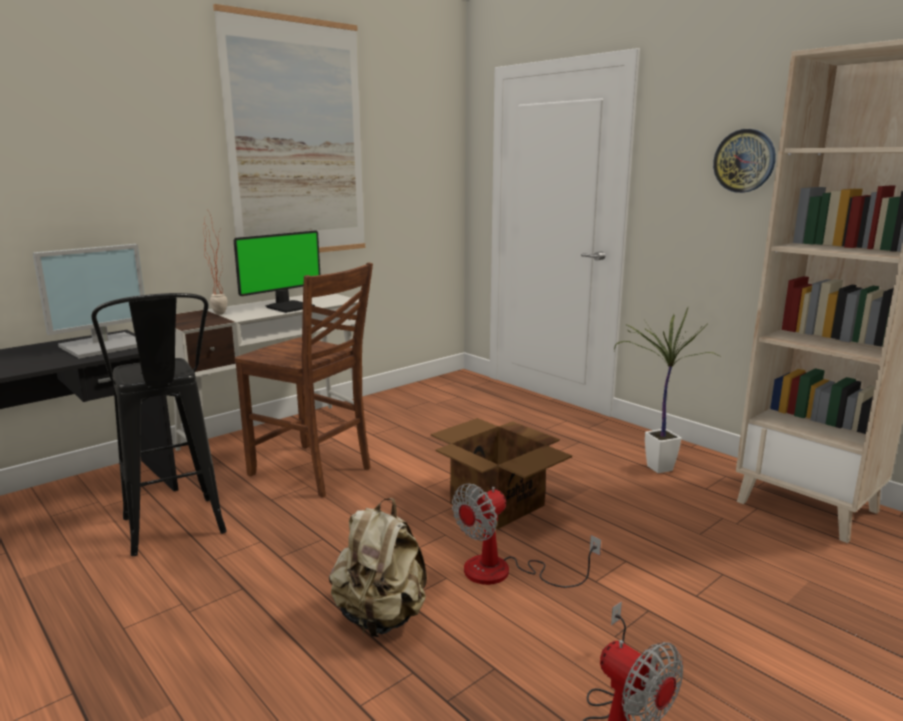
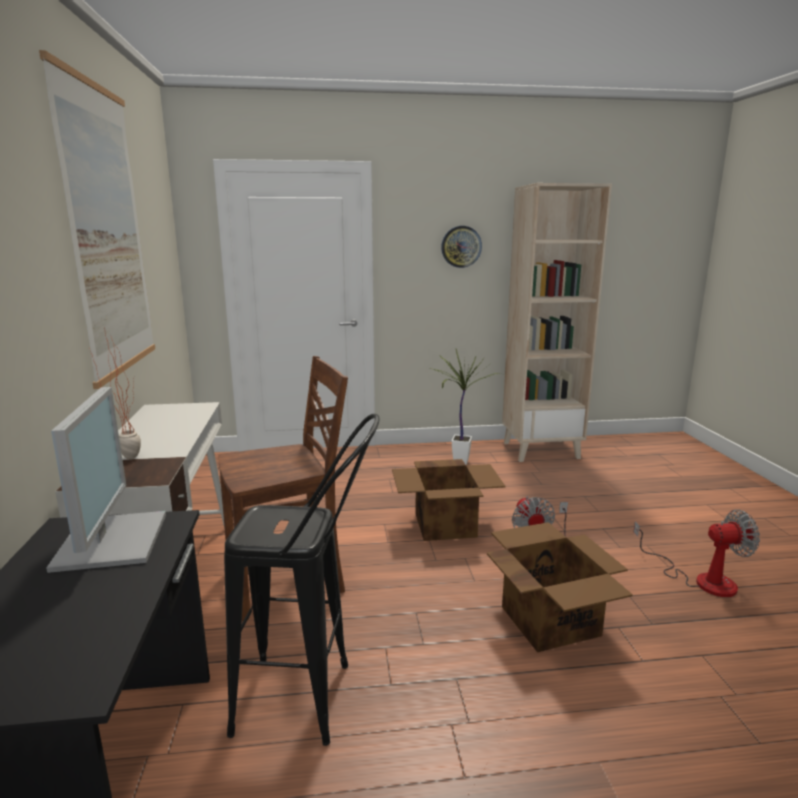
camera: 55 degrees left, 0 degrees up
(289, 307) = (176, 427): monitor -> none
(381, 617) = (549, 620): beige backpack -> cardboard box

